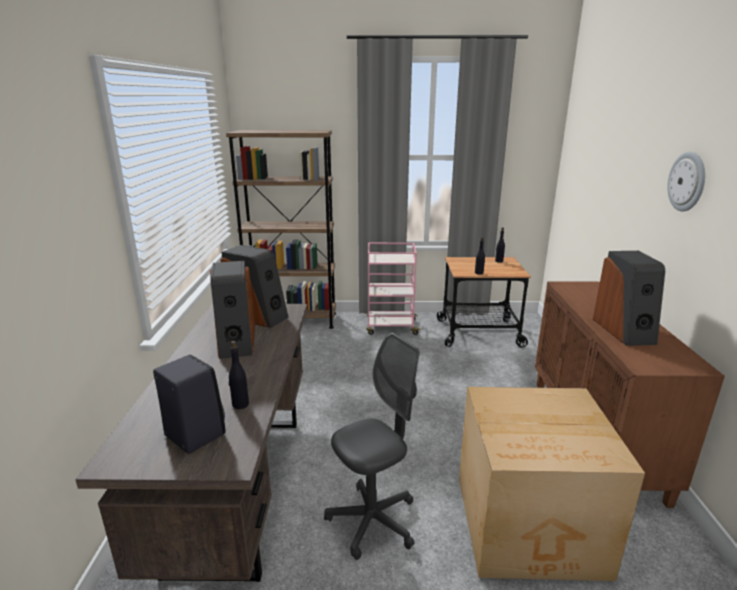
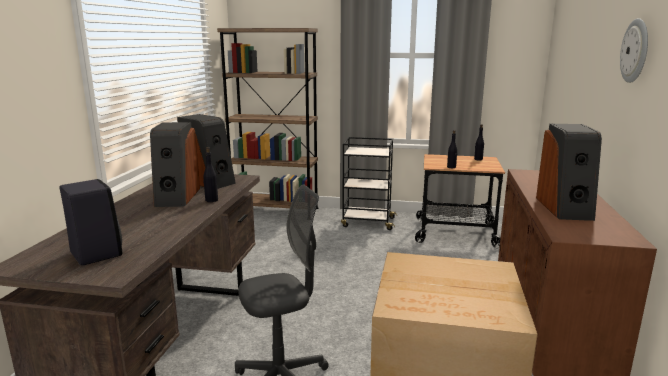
camera: 10 degrees right, 5 degrees down
(240, 404) = (149, 237): black bottle -> black bottle (211, 200)
(390, 327) = (367, 222): pink cart -> black cart

